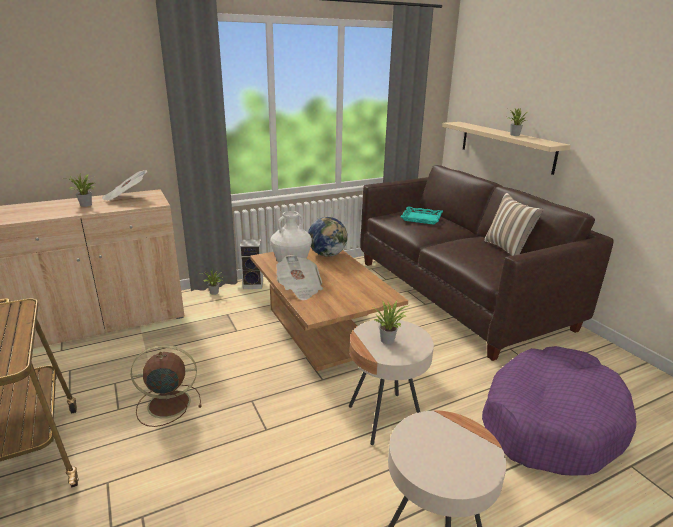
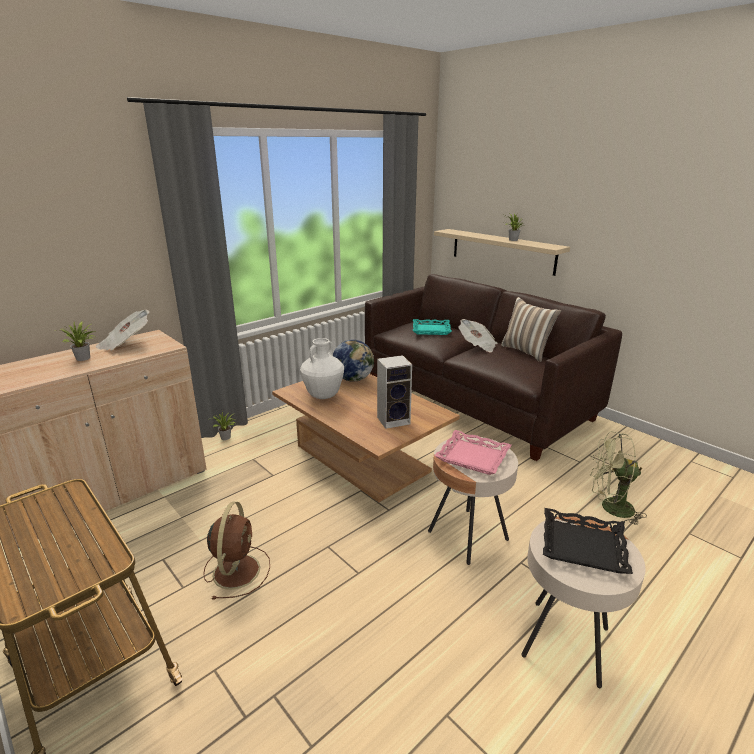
camera: 15 degrees left, 0 degrees up
(167, 404) = (237, 570): brown fan -> brown fan turned 120 degrees clockwise
(254, 284) = (266, 422): speaker -> speaker (394, 420)
(299, 289) = (347, 419): newspaper -> newspaper (477, 346)
(388, 339) = (472, 457): potted plant -> pink tray
(446, 444) = (583, 546): none -> black tray
(550, 422) = (610, 508): purple dog bed -> green fan

